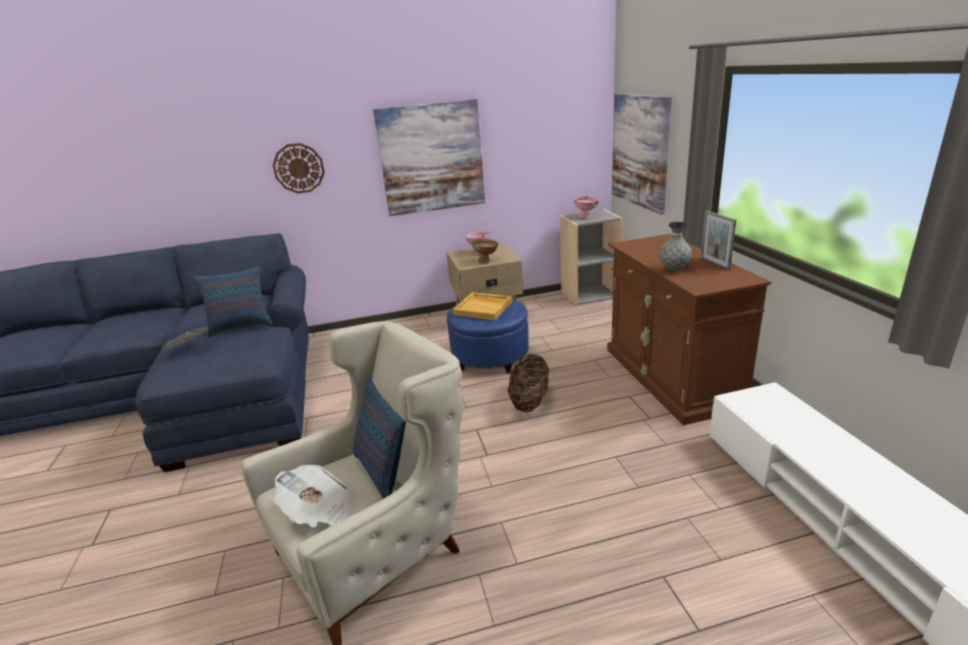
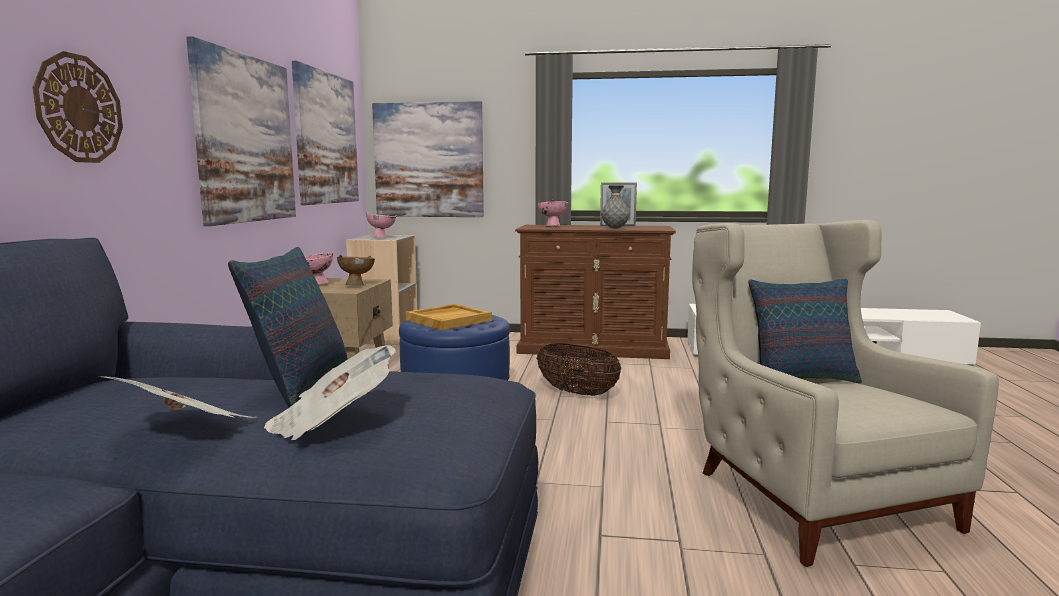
camera: 70 degrees left, 15 degrees down
(319, 512) = (881, 402): newspaper -> newspaper (186, 432)
(541, 138) = (326, 138): none -> picture
(658, 246) = (552, 226): none -> pink bowl

